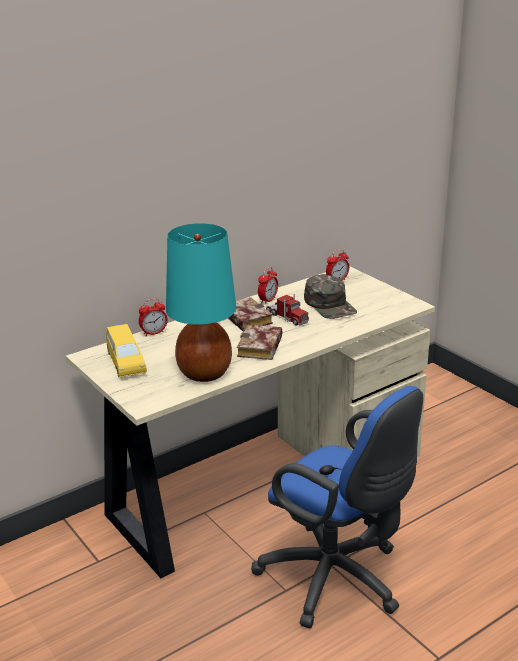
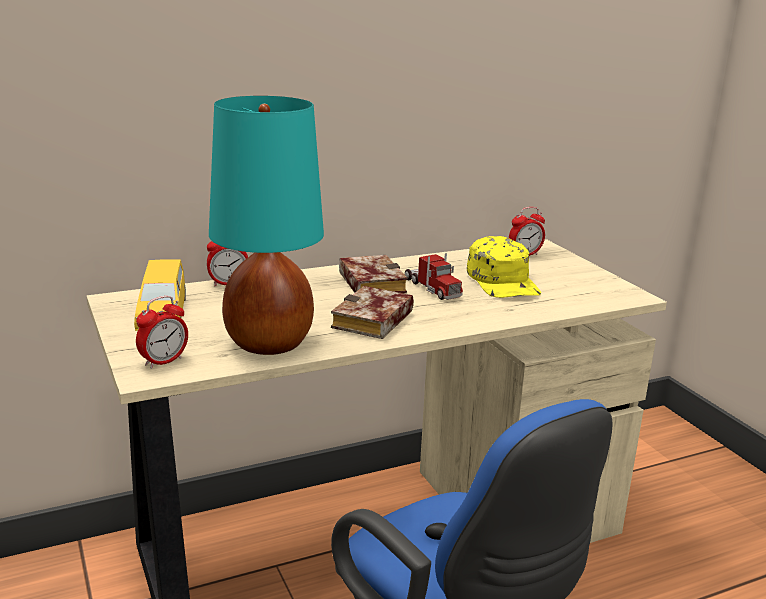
camera: 10 degrees right, 5 degrees down
(268, 300) = (414, 265): alarm clock -> alarm clock (163, 361)
(330, 305) = (503, 281): green cap -> yellow cap

